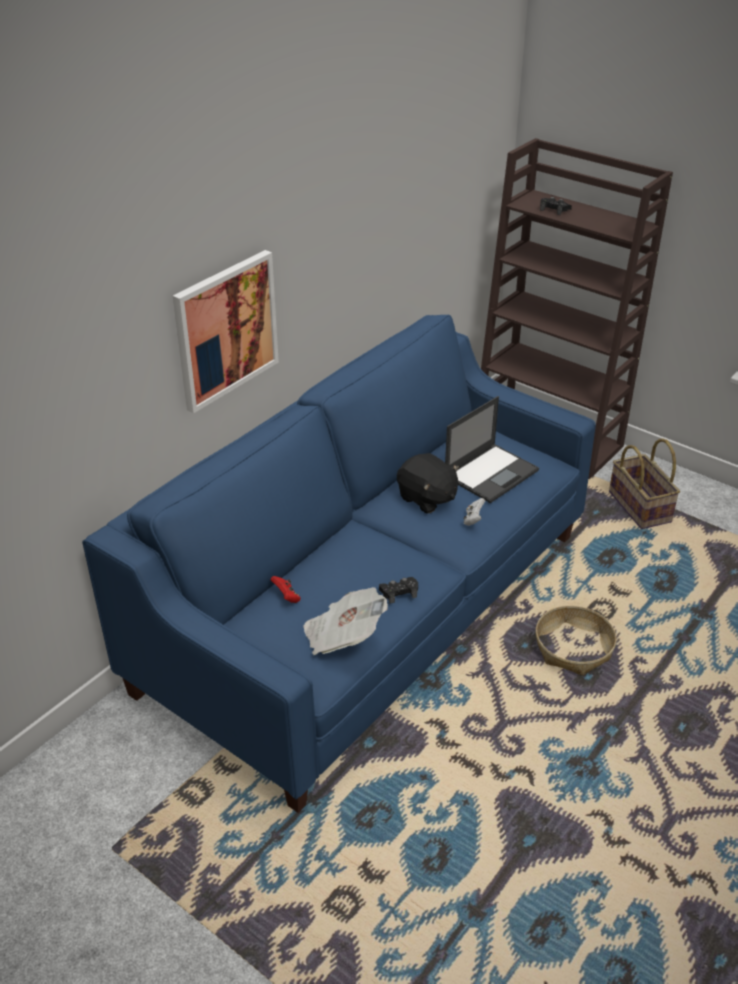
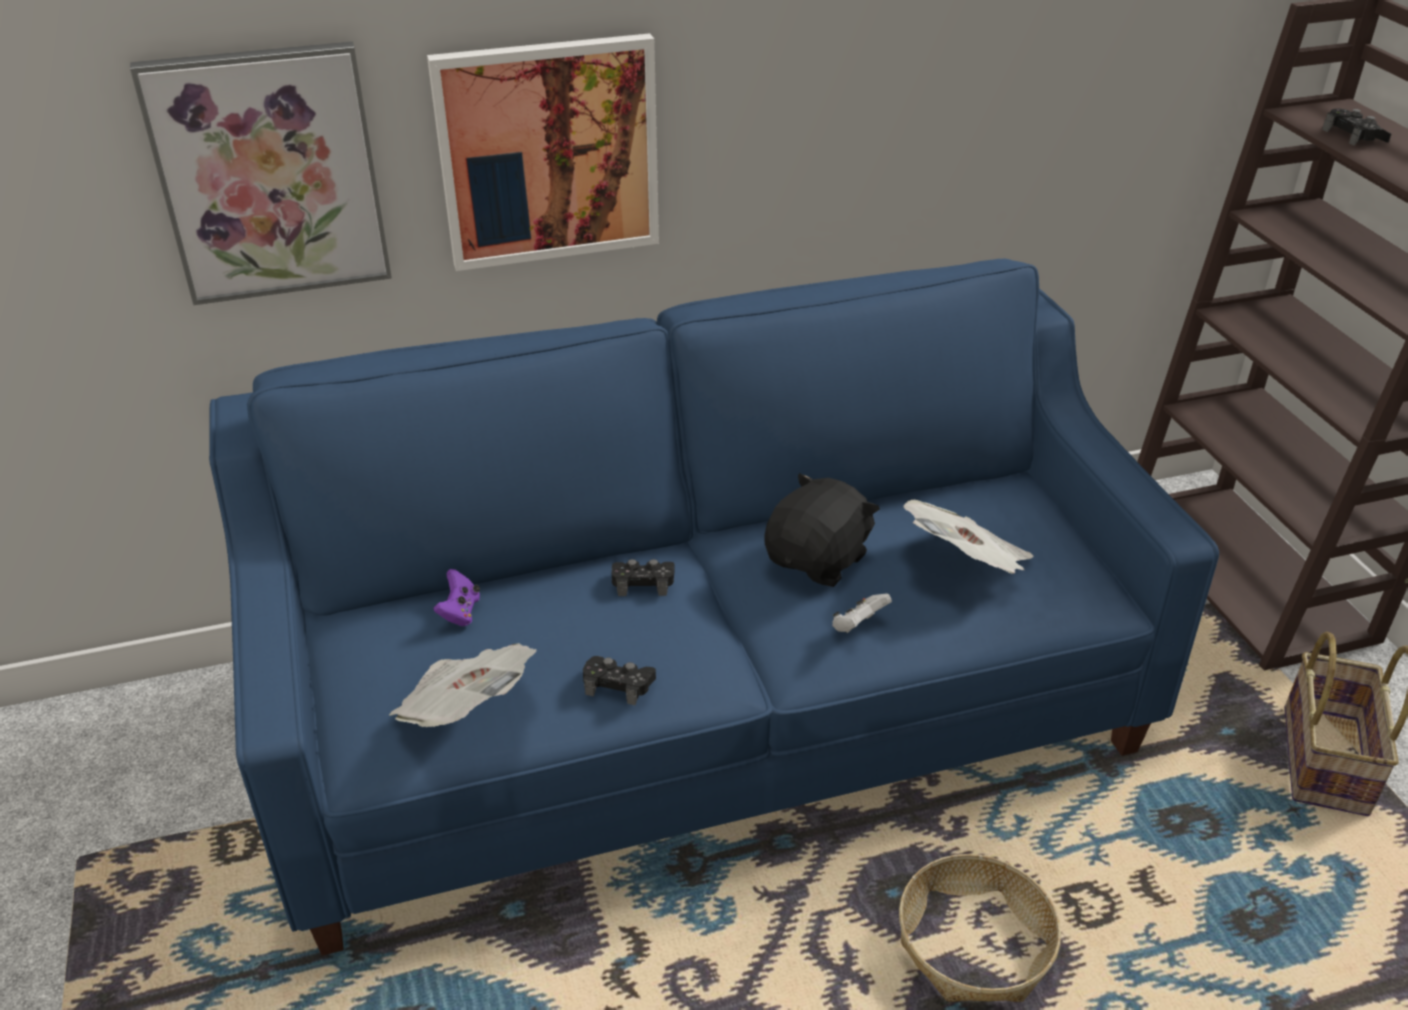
camera: 35 degrees right, 0 degrees up
(103, 391) = (270, 174): none -> picture
(287, 597) = (460, 612): red game controller -> purple game controller
(358, 544) = (643, 582): none -> black game controller
(427, 498) = (818, 560): black plush toy -> black plush toy turned 135 degrees counterclockwise
(491, 473) = (967, 564): laptop -> newspaper

